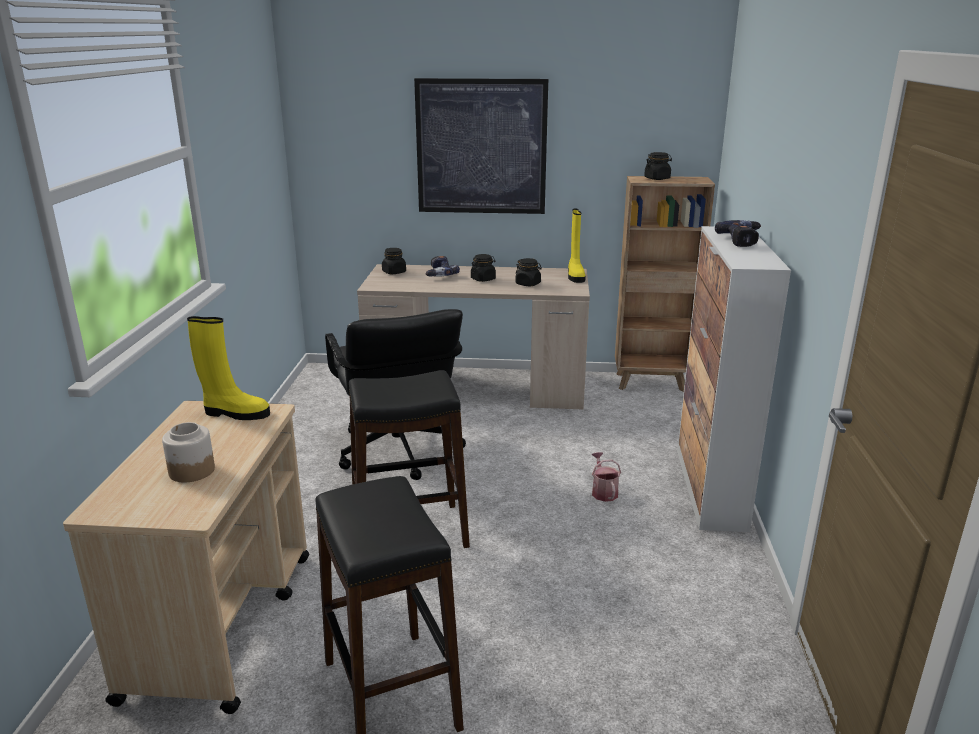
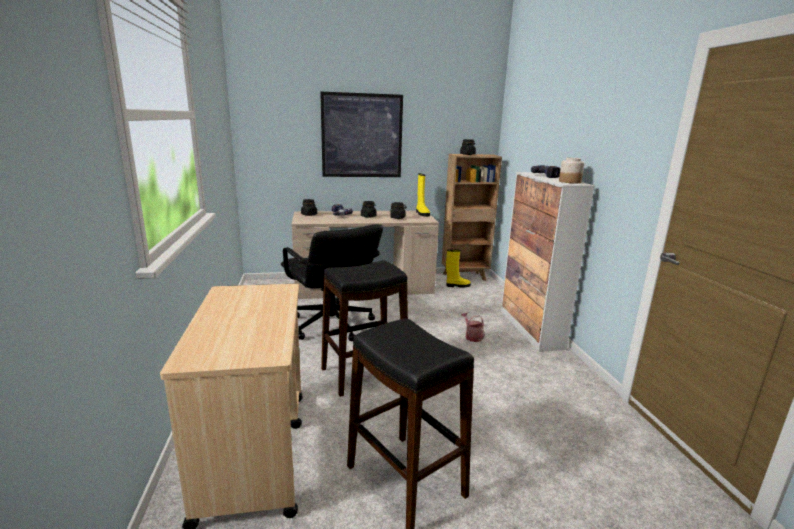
camera: 15 degrees left, 5 degrees down
(191, 471) = (249, 328): jar -> jar (569, 182)
(235, 413) = (258, 291): yellow boot -> yellow boot (457, 285)

